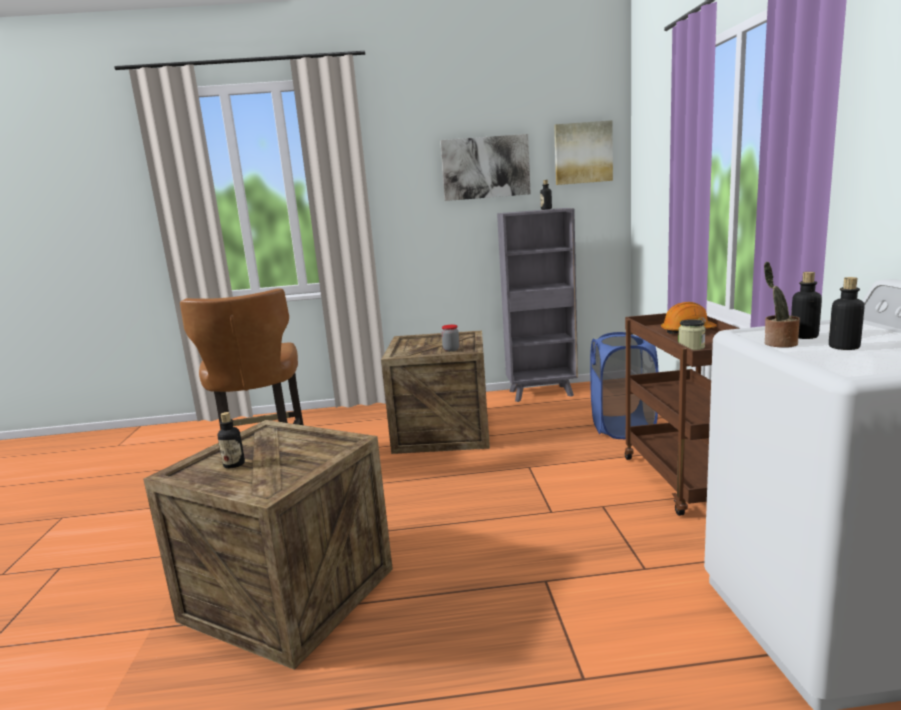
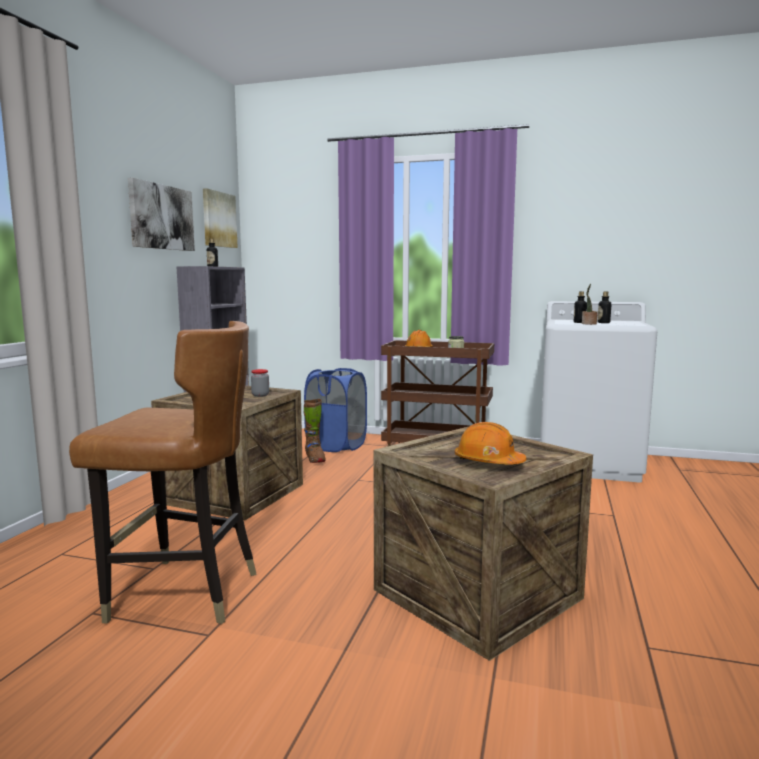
camera: 70 degrees left, 5 degrees down
(234, 464) = (488, 462): bottle -> orange hard hat
(566, 432) = (314, 459): none -> brown boot

